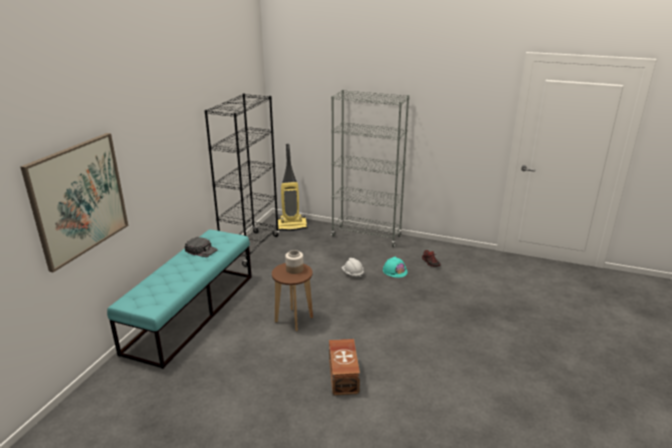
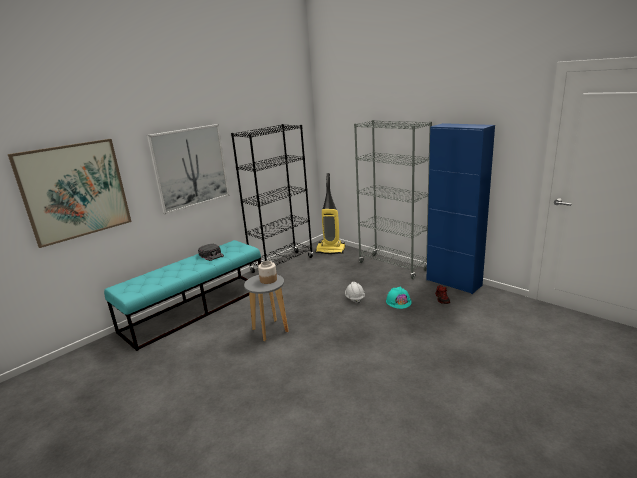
camera: 25 degrees right, 5 degrees down
(172, 154) = (190, 167): none -> picture
(294, 320) = (270, 330): brown stool -> grey stool
(344, 375) = (274, 393): brown storage box -> none
(430, 245) = (453, 282): none -> blue cabinet

